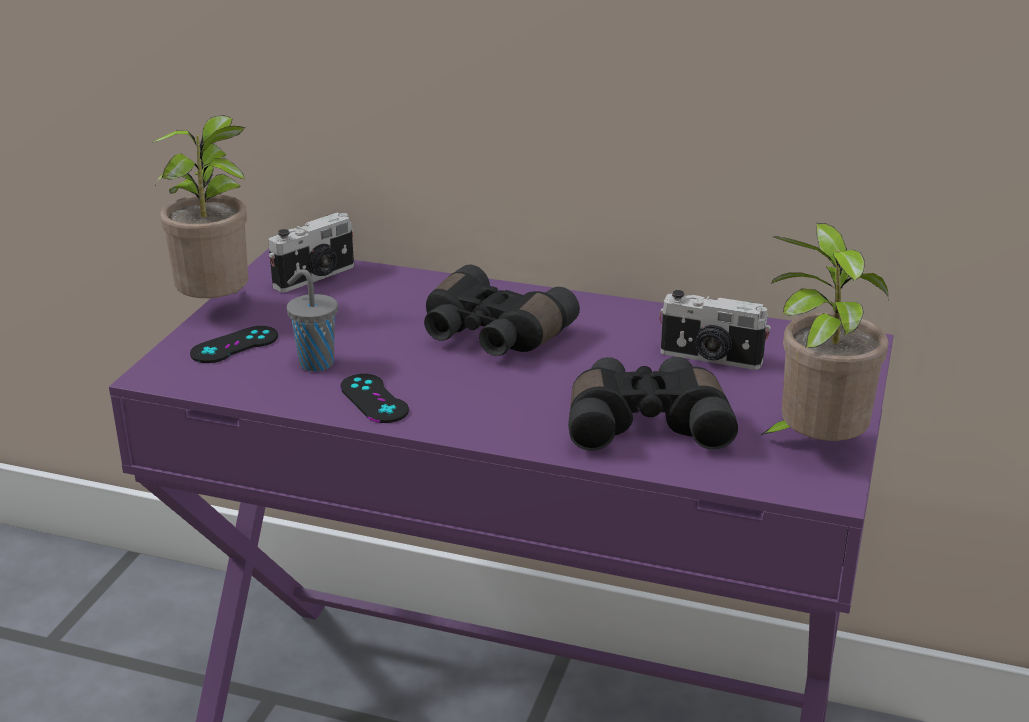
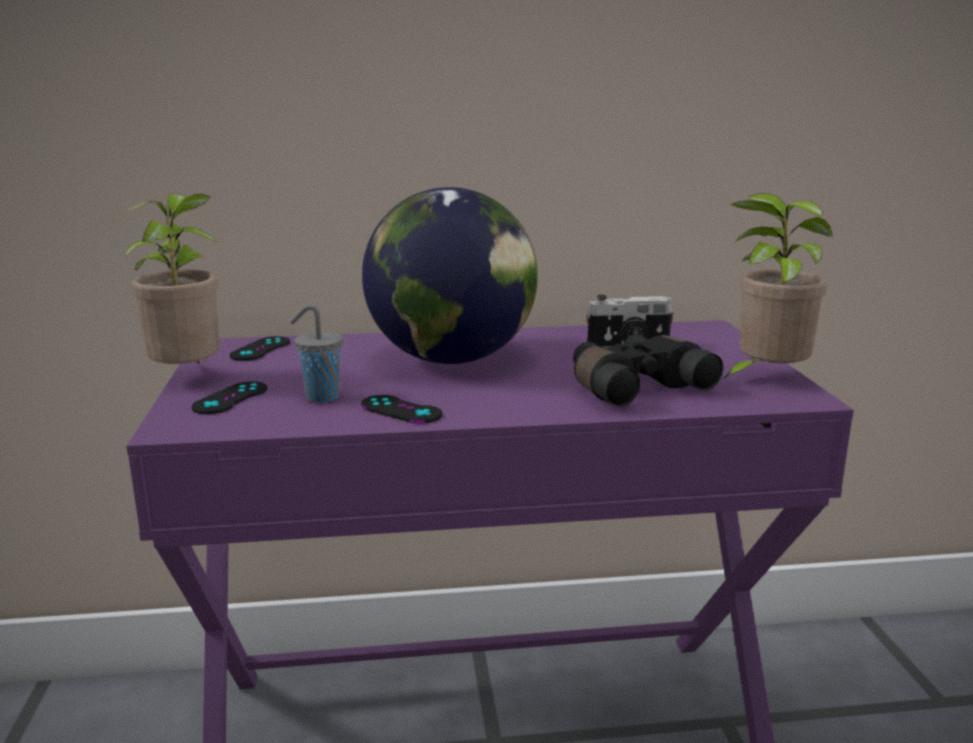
camera: 25 degrees left, 10 degrees down
(316, 277) = (260, 349): camera -> black game controller
(490, 335) = (450, 360): black binoculars -> globe

